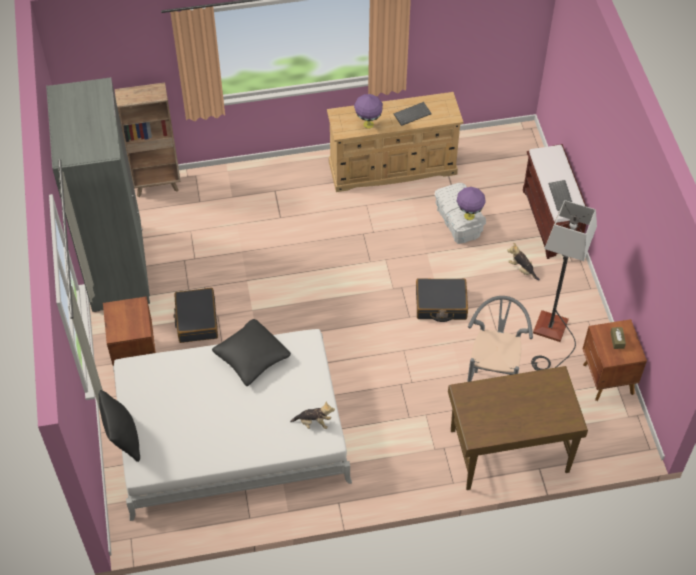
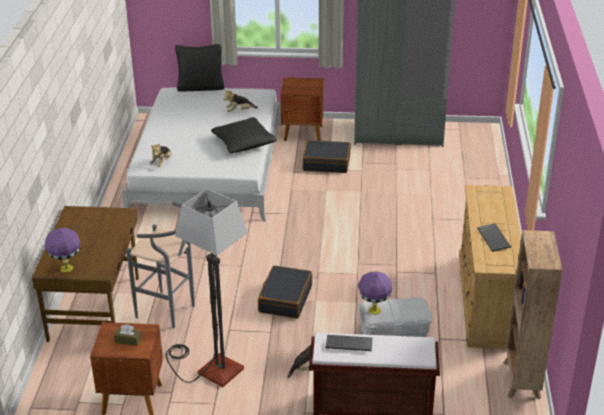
camera: 105 degrees right, 20 degrees down
(157, 185) = (490, 159): brown bookcase -> brown bookcase (521, 381)
(181, 379) = (239, 111): none -> plush toy
(368, 125) = (482, 207): purple table lamp -> purple table lamp (66, 268)

